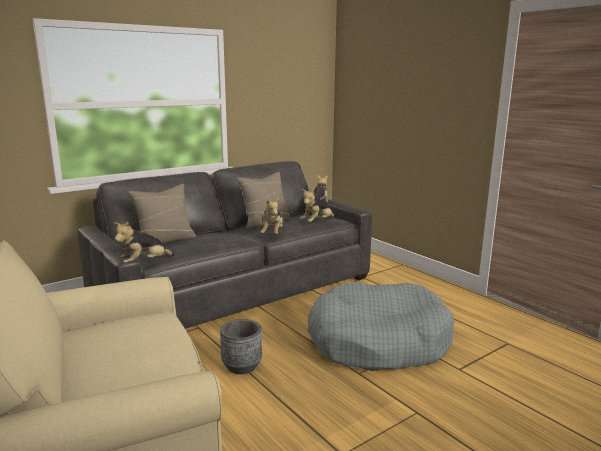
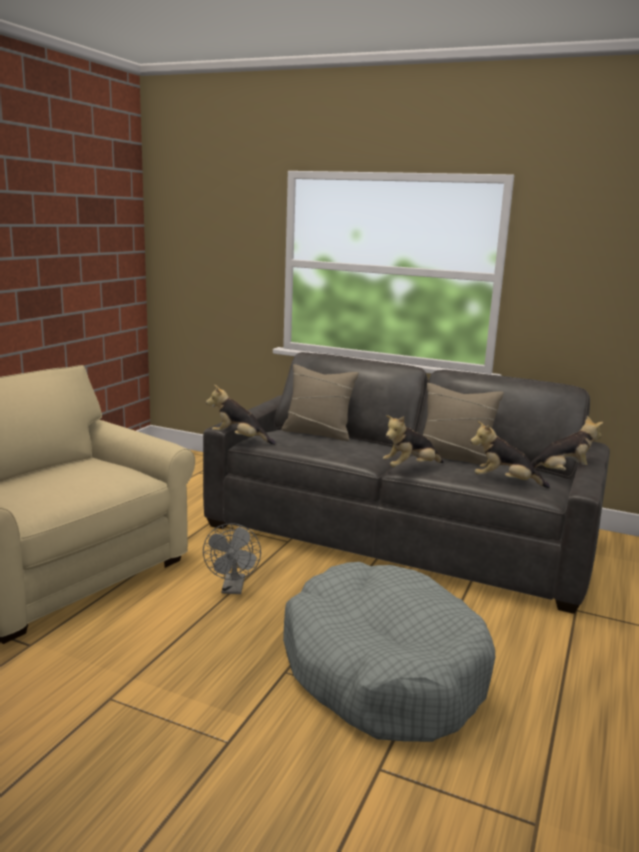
camera: 60 degrees right, 0 degrees up
(242, 366) = (233, 589): grey planter -> grey fan

